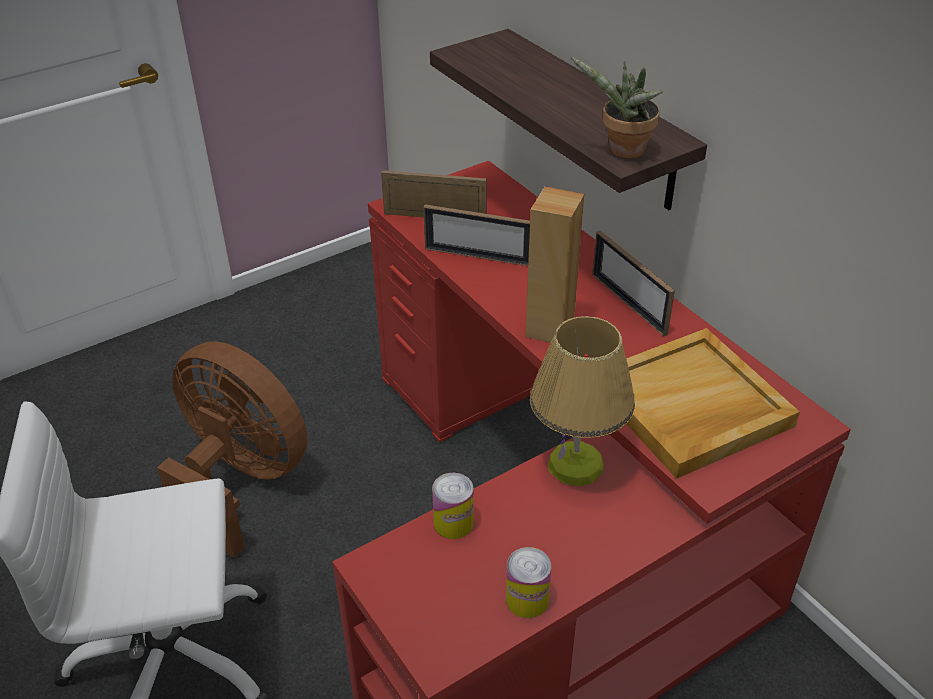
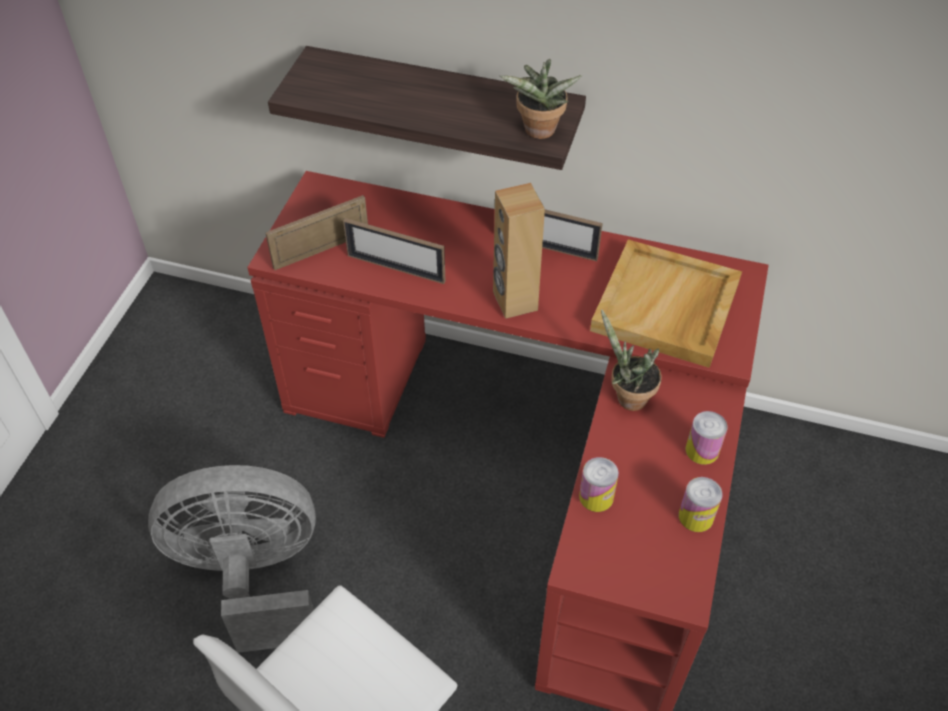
camera: 40 degrees left, 10 degrees up
(241, 480) = (253, 577): brown fan -> grey fan
(477, 256) = (396, 268): picture frame -> picture frame turned 45 degrees clockwise
(576, 464) = (627, 397): table lamp -> potted plant
(599, 550) = (702, 450): none -> can

